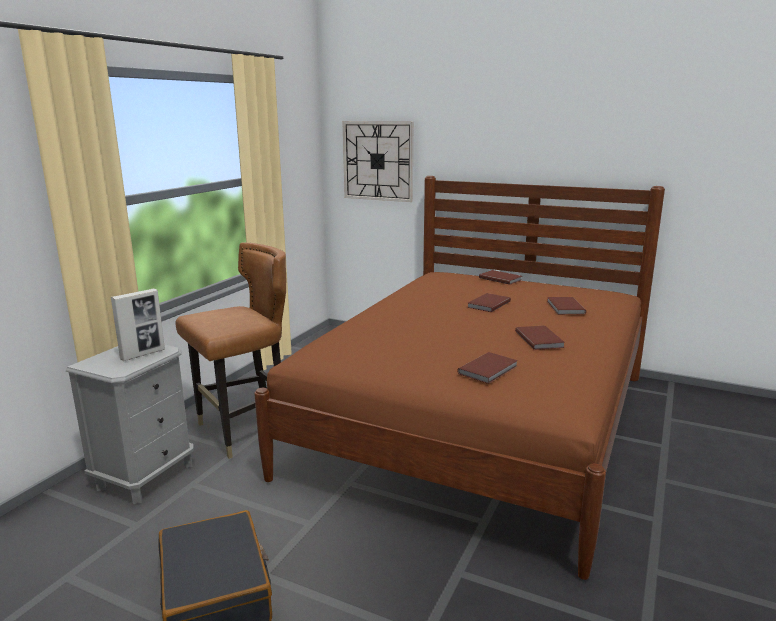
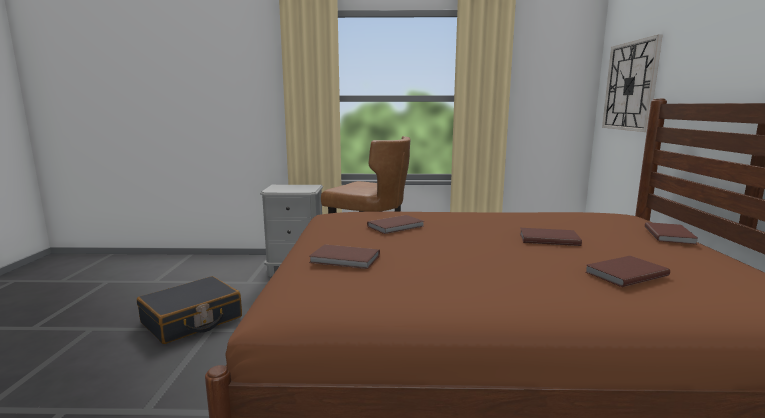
camera: 65 degrees right, 5 degrees down
(143, 354) = (298, 189): picture frame -> none
(540, 339) = (466, 270): brown book -> brown book (397, 226)

